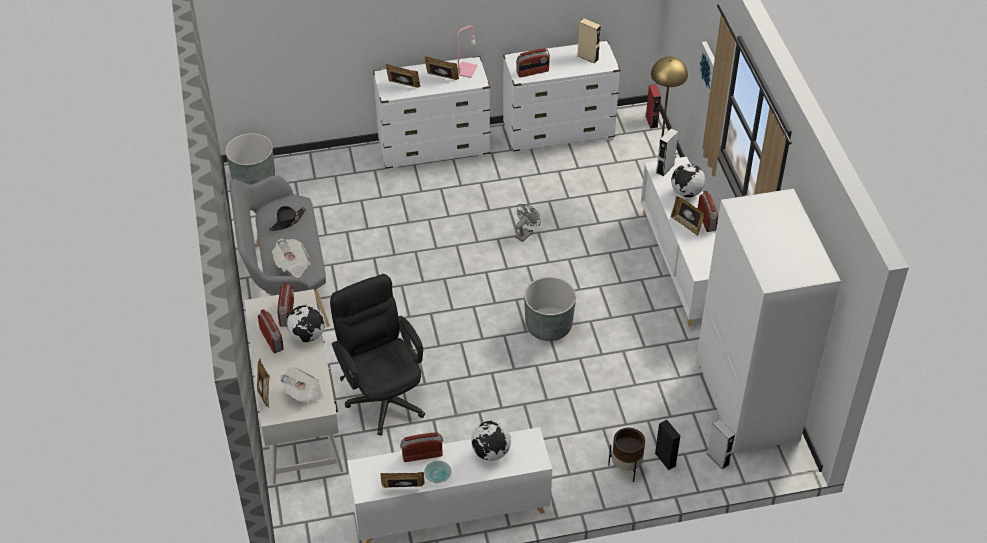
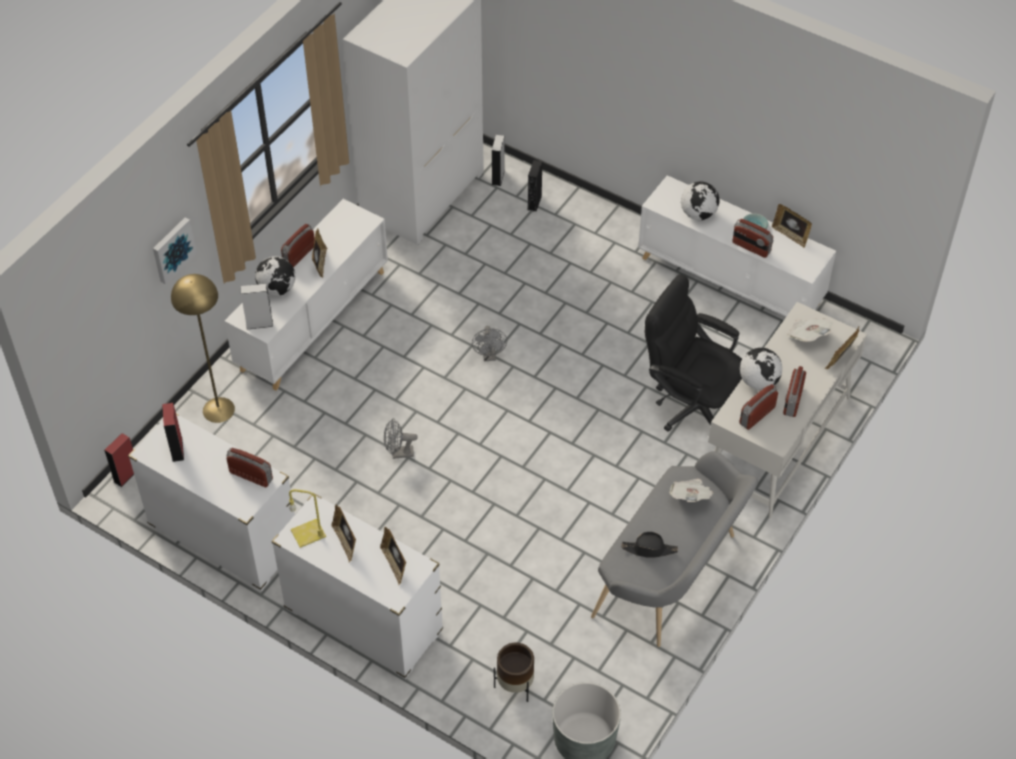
camera: 135 degrees left, 5 degrees up
(383, 394) = (690, 403): black office chair -> black office chair turned 105 degrees clockwise
(466, 70) = (309, 532): pink table lamp -> yellow table lamp
(548, 326) = (489, 356): grey planter -> grey fan
(588, 57) = (177, 449): beige speaker -> red speaker
(626, 468) = (569, 217): brown planter -> brown planter (515, 685)

